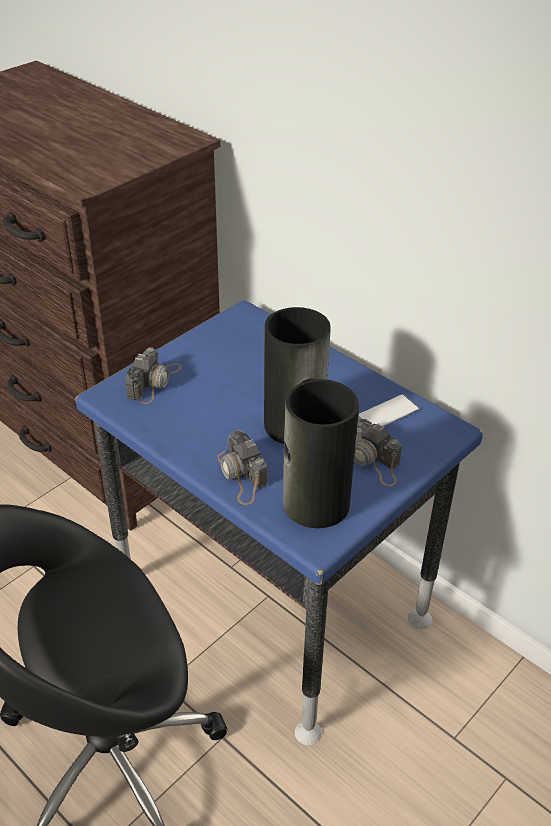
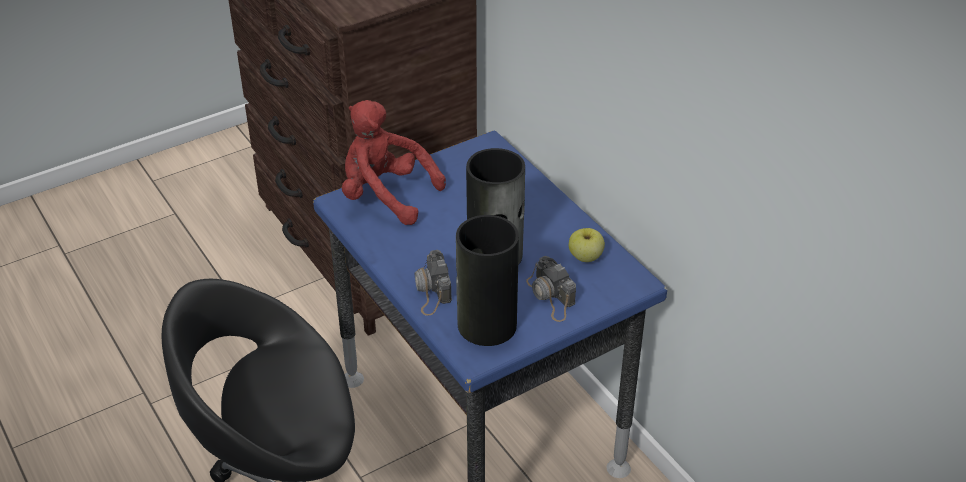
camera: 15 degrees right, 0 degrees up
(154, 382) = (385, 196): camera -> red plush toy
(388, 412) = (585, 257): phone -> apple

